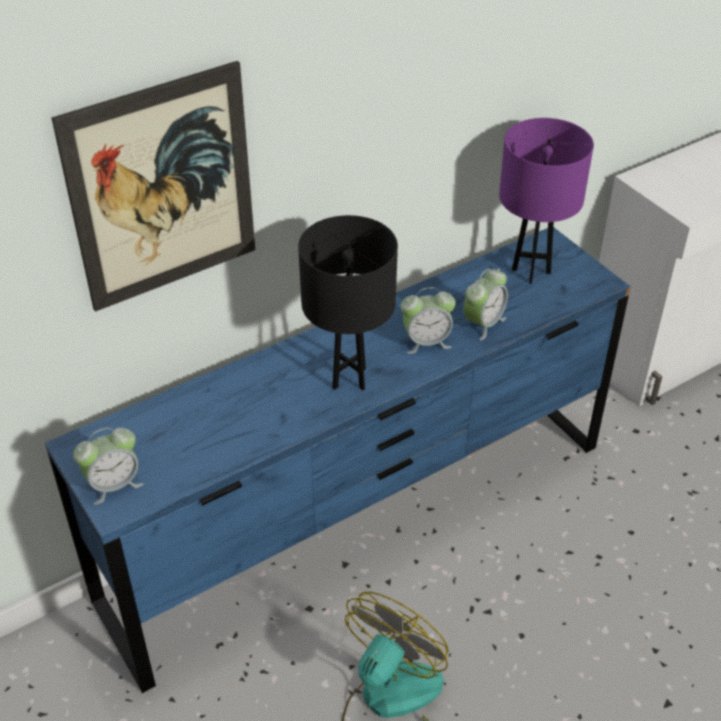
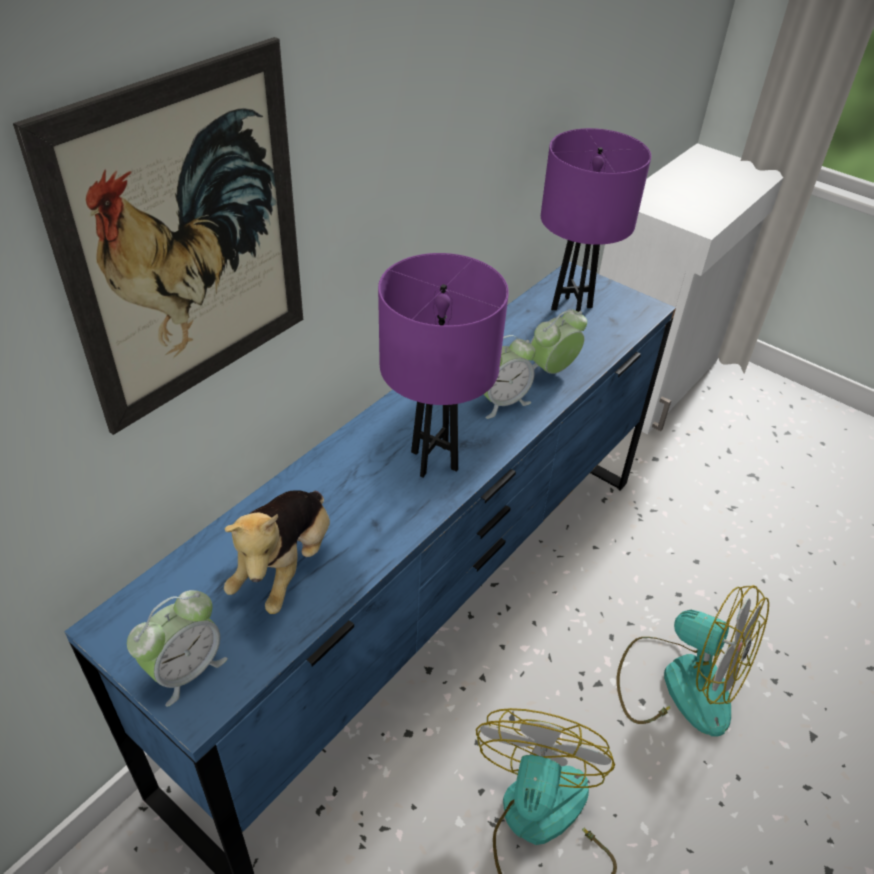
camera: 20 degrees left, 0 degrees up
(205, 432) = (285, 566): none -> plush toy
(349, 378) = (435, 460): black table lamp -> purple table lamp
(483, 323) = (552, 370): alarm clock -> alarm clock turned 150 degrees counterclockwise
(563, 629) = (679, 682): none -> fan

